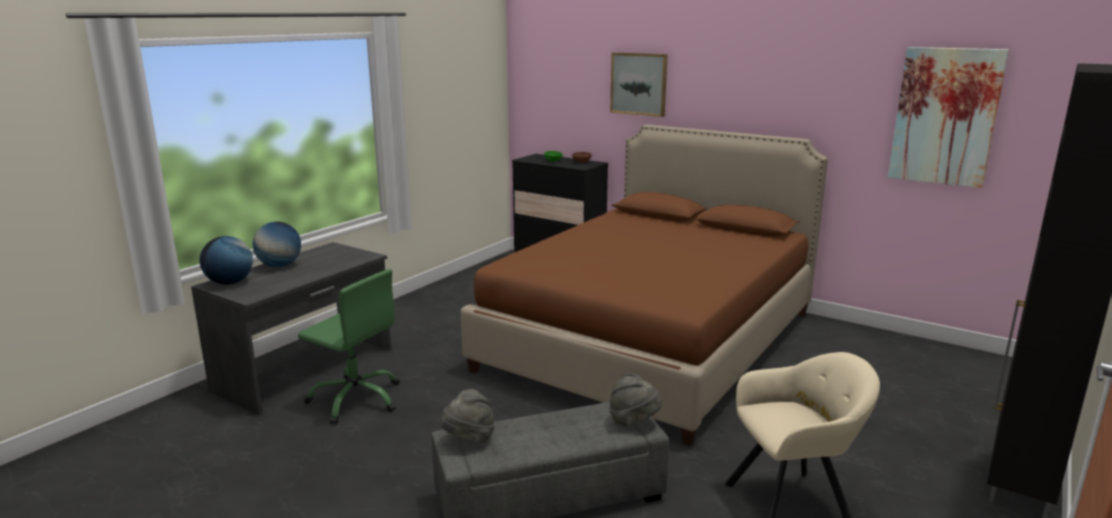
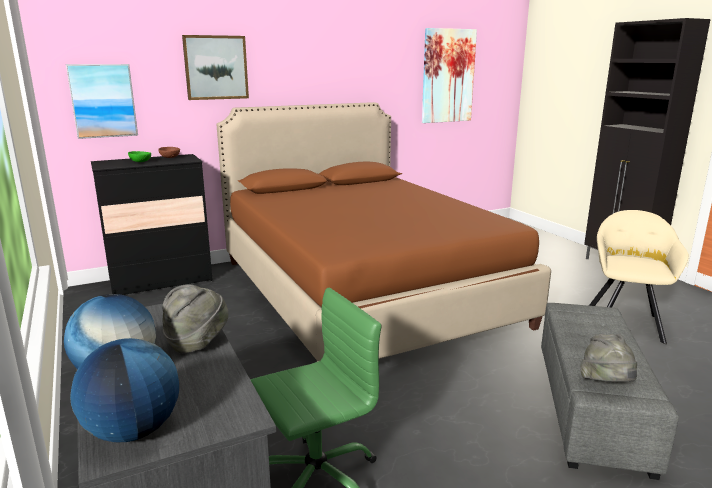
camera: 60 degrees left, 0 degrees up
(551, 105) = (103, 101): none -> picture
(633, 421) = (593, 311): grey hat -> grey hat (197, 343)

